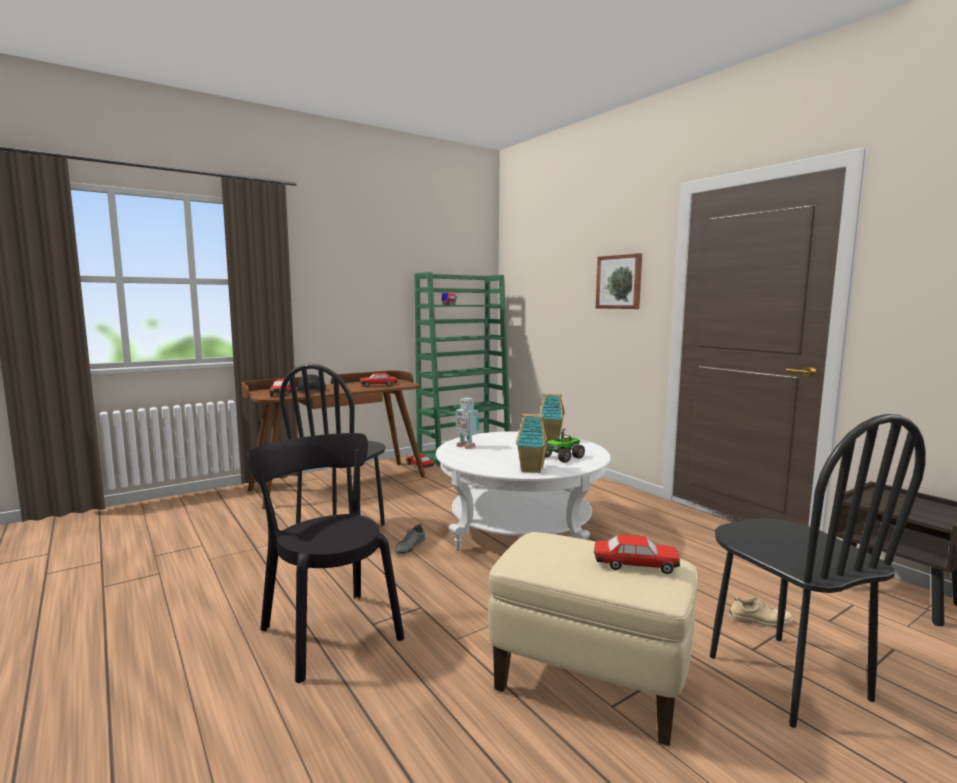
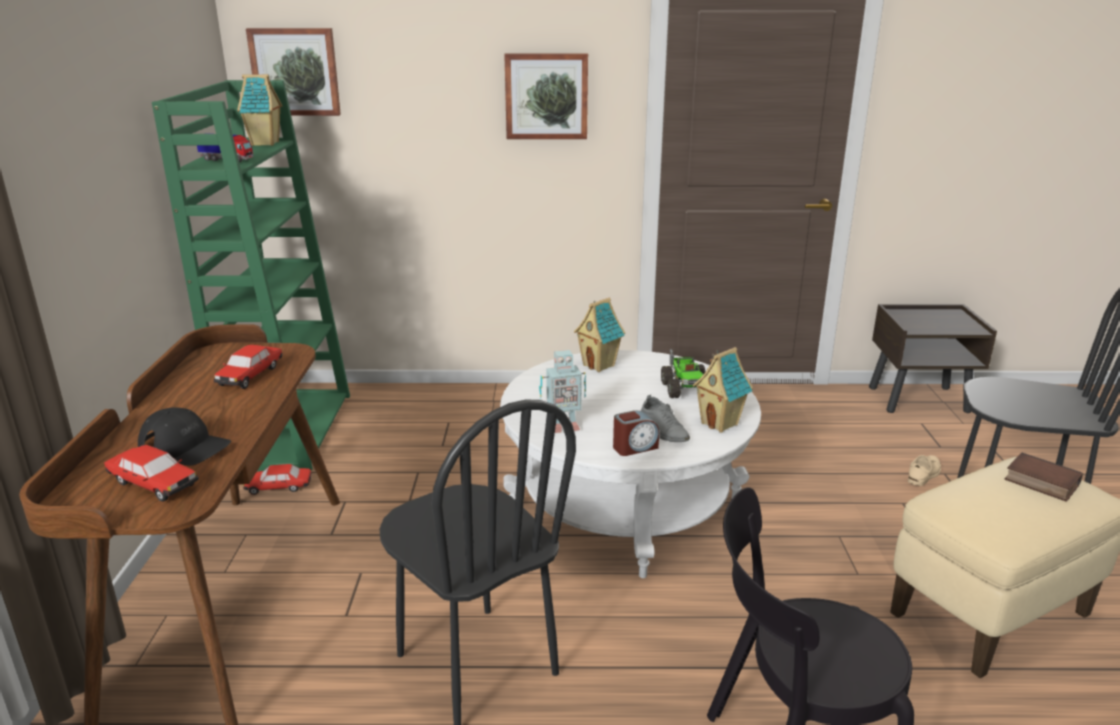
camera: 55 degrees left, 15 degrees up
(409, 546) = (592, 613): grey shoe -> grey shoe (663, 430)
(469, 460) = (634, 447): none -> alarm clock
(487, 304) = (266, 143): none -> toy house
(519, 273) = (295, 72): none -> picture
(635, 565) = (1039, 482): toy car -> book

